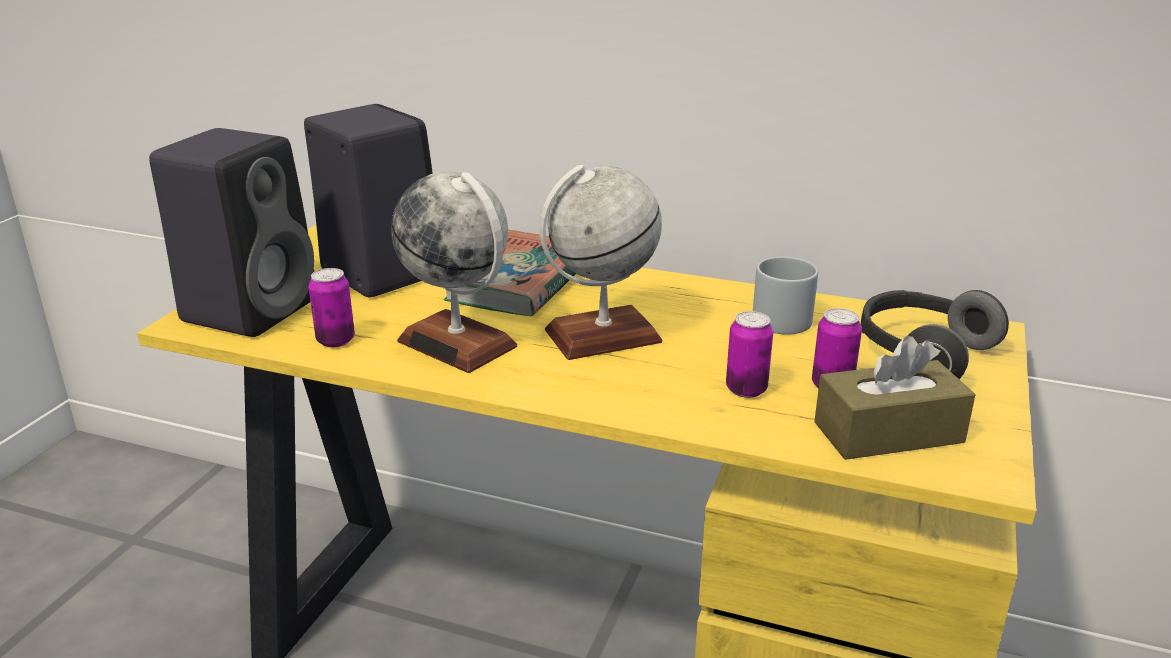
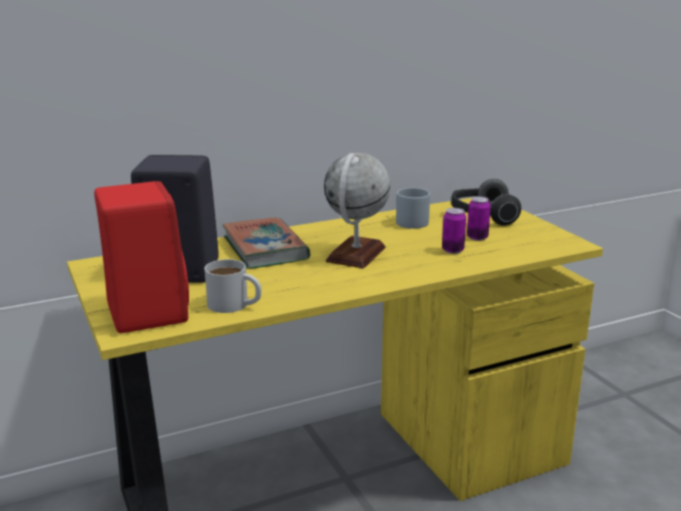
camera: 45 degrees left, 5 degrees down
(252, 308) = (145, 312): black speaker -> red speaker
(335, 340) = (235, 305): can -> white mug
(458, 343) = (300, 282): globe -> none
(888, 432) = (524, 244): brown tissue box -> none

